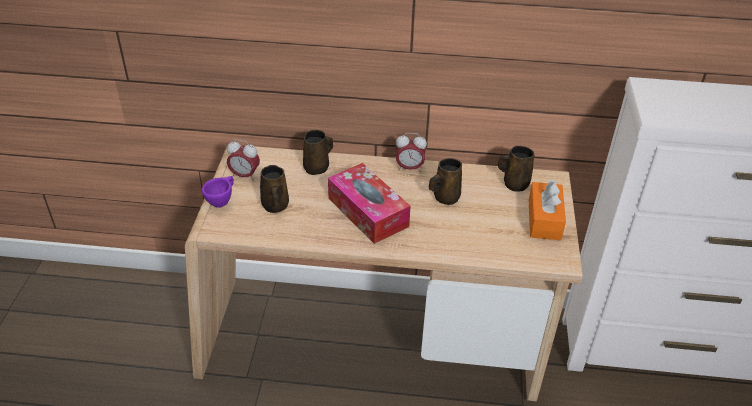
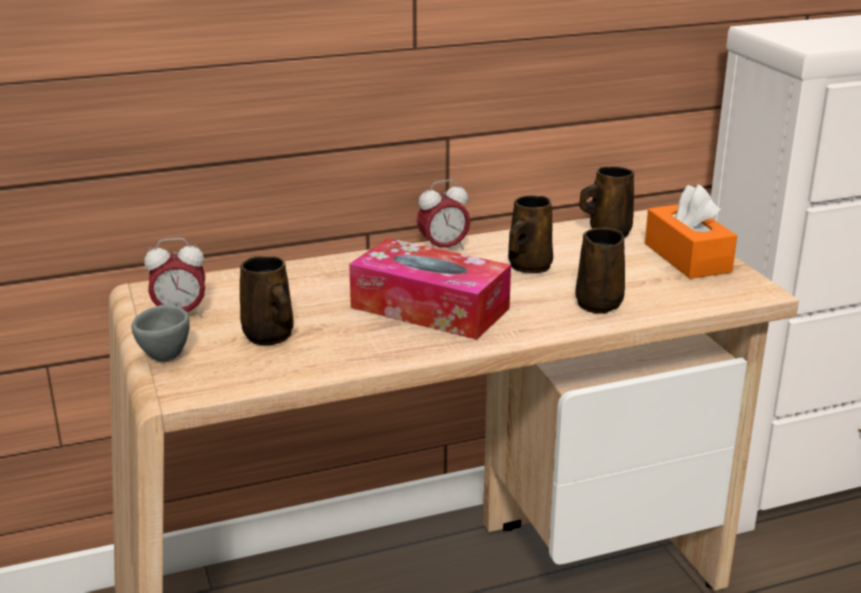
camera: 25 degrees left, 15 degrees down
(222, 201) = (166, 353): purple cup -> grey cup
(317, 168) = (298, 278): brown mug -> brown mug (600, 303)

